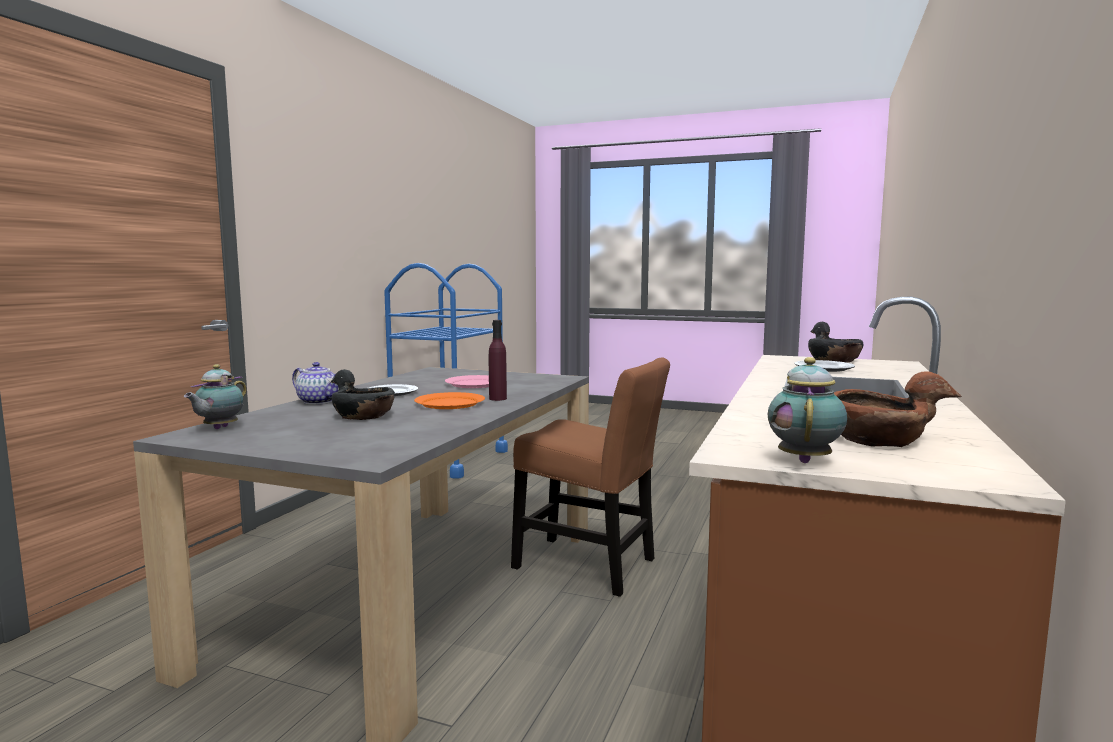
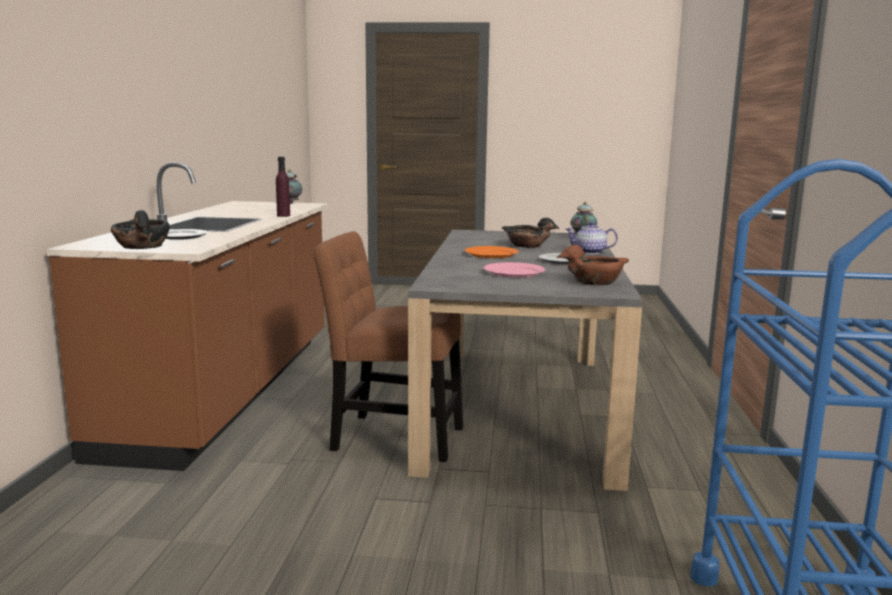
camera: 165 degrees right, 5 degrees up
(498, 399) = (462, 259): purple bottle -> purple bottle (283, 215)
(876, 439) = (253, 207): brown bowl -> brown bowl (595, 281)

